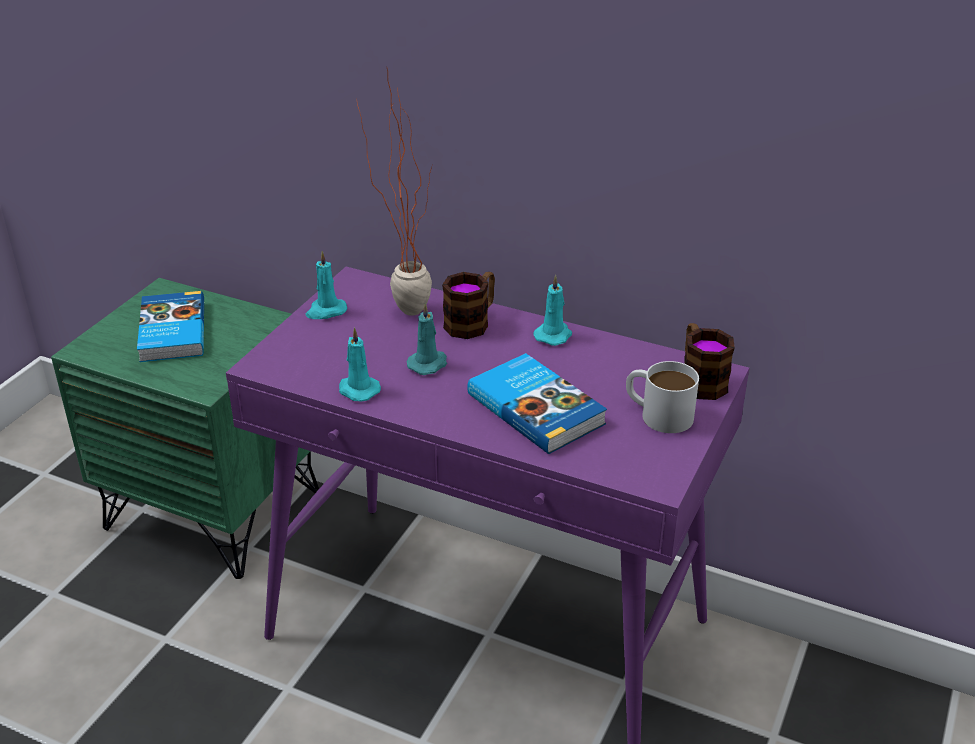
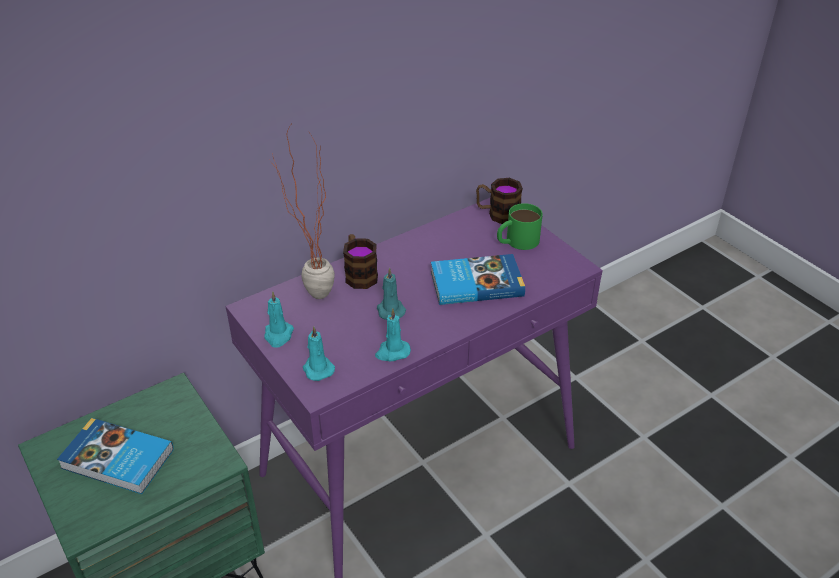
camera: 60 degrees left, 5 degrees up
(554, 335) = (405, 247): turquoise candle -> turquoise candle (317, 369)
(658, 413) = (516, 241): white mug -> green mug

